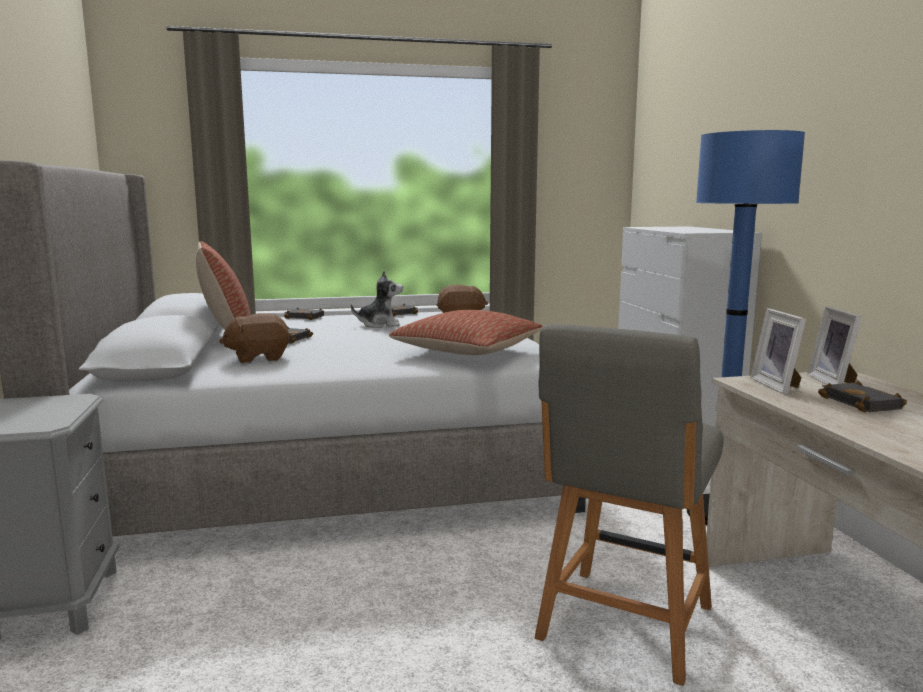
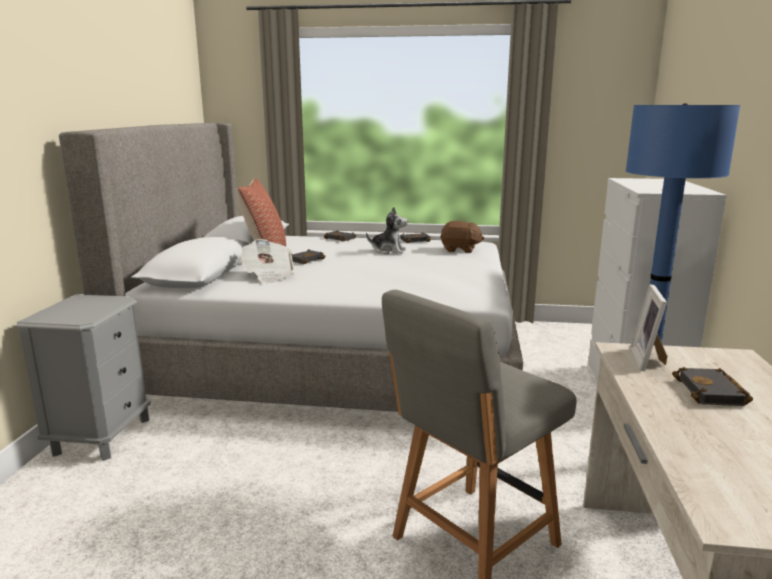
camera: 20 degrees right, 5 degrees up
(258, 358) = (268, 275): brown plush toy -> newspaper
(467, 351) = (427, 285): pillow -> none
(834, 382) = (714, 363): picture frame -> none

